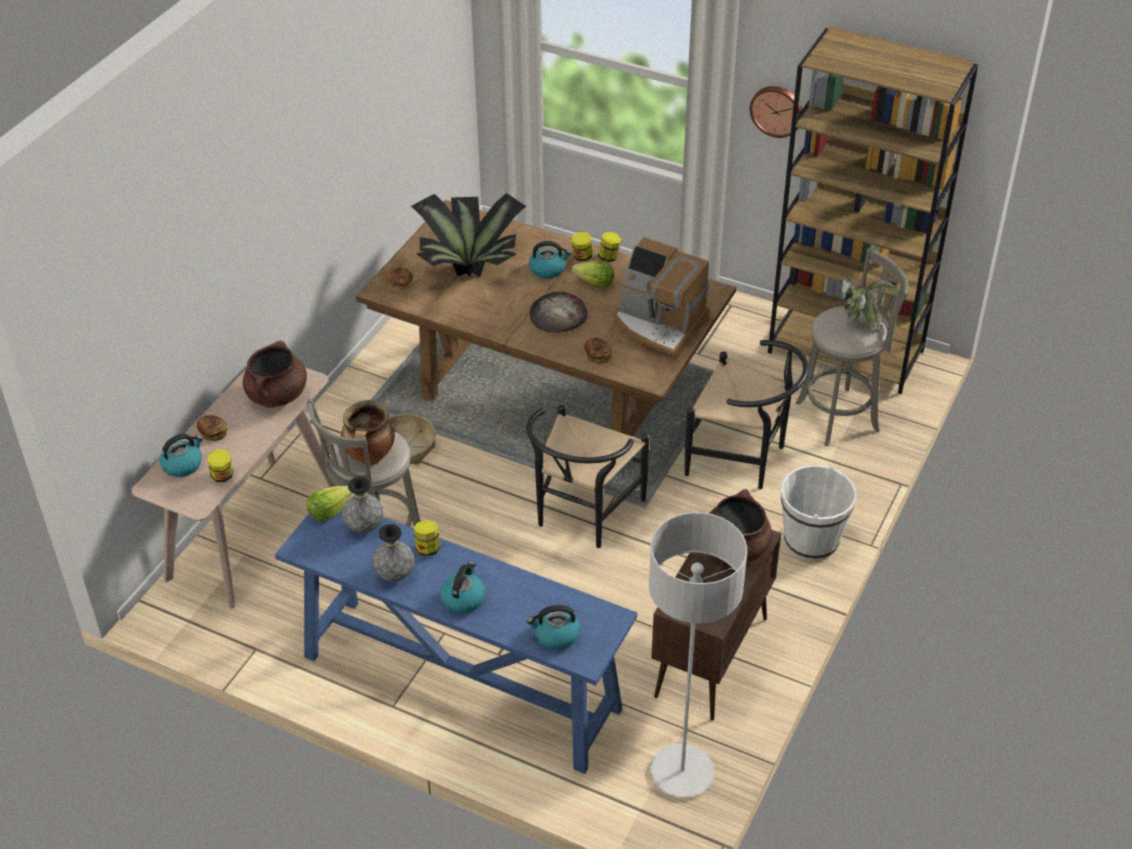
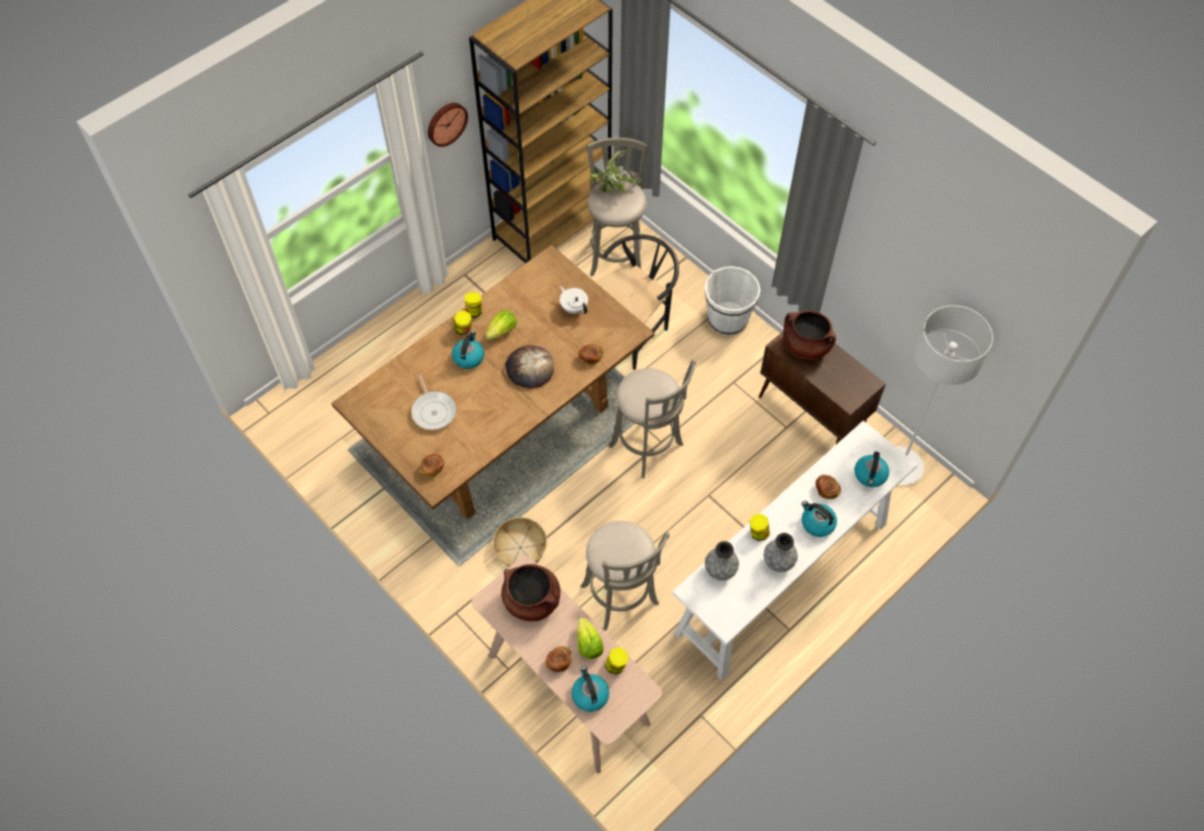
camera: 70 degrees left, 15 degrees up
(329, 512) = (693, 592): lettuce -> lettuce (588, 644)
(370, 457) = (631, 549): cooking pot -> none
(459, 682) = (781, 579): blue console table -> white console table
(469, 265) = (433, 410): potted plant -> frying pan
(515, 597) = (826, 490): none -> bread
(582, 516) = (648, 448): black chair -> grey stool
(658, 326) = (574, 307): coffee machine -> white teapot

